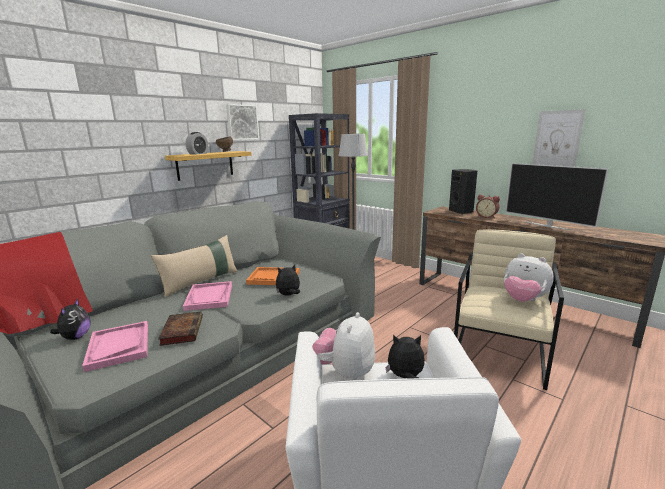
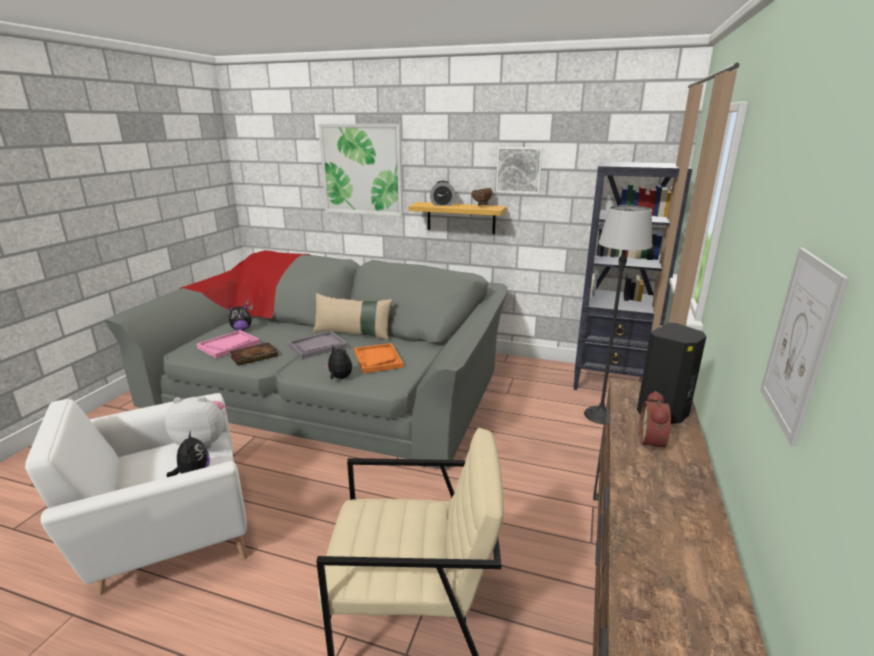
camera: 65 degrees right, 5 degrees up
(94, 126) = (362, 170): none -> picture
(209, 297) = (317, 346): pink tray -> grey tray
(523, 300) = (395, 555): plush toy -> none
(547, 225) = (656, 526): television -> none

